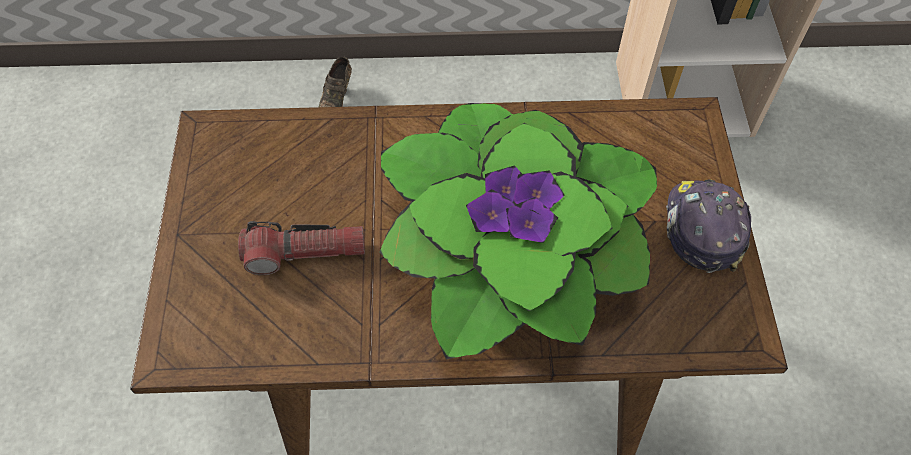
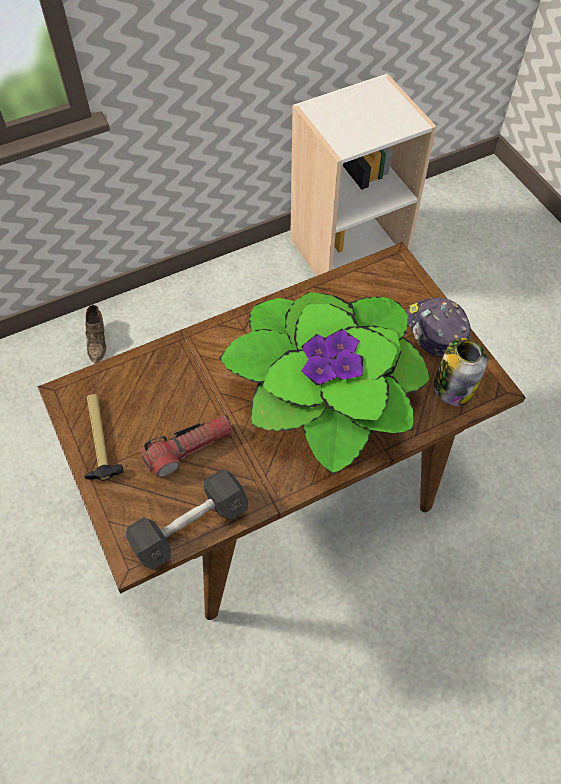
camera: 25 degrees left, 0 degrees up
(211, 198) = (99, 439): none -> hammer
(253, 348) = (190, 526): none -> grey dumbbell
(688, 312) = (453, 387): none -> jar

